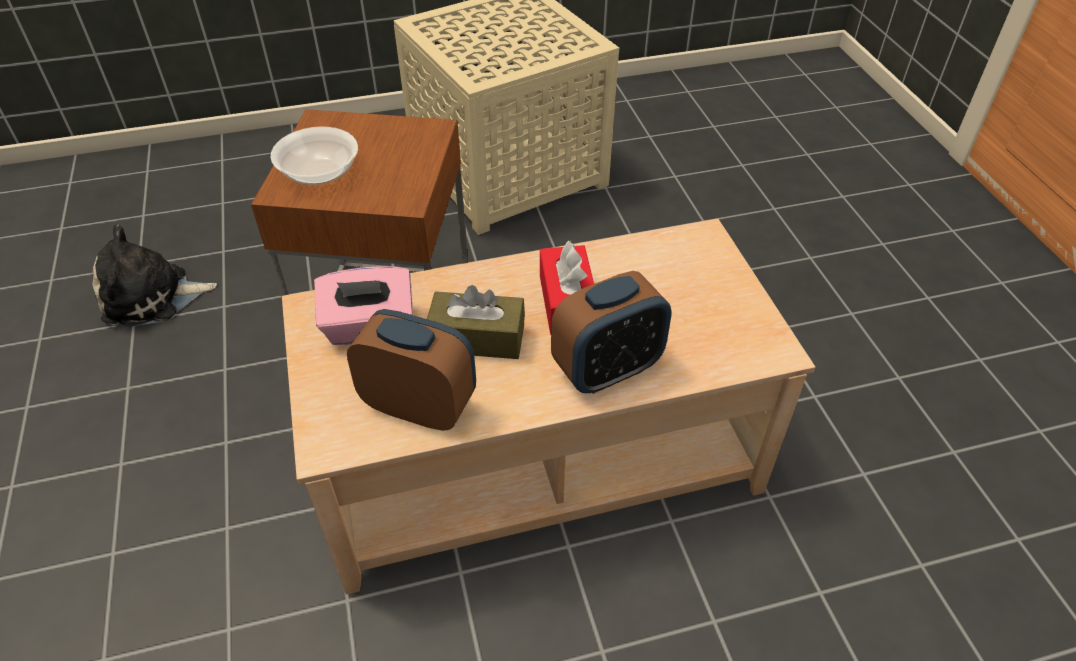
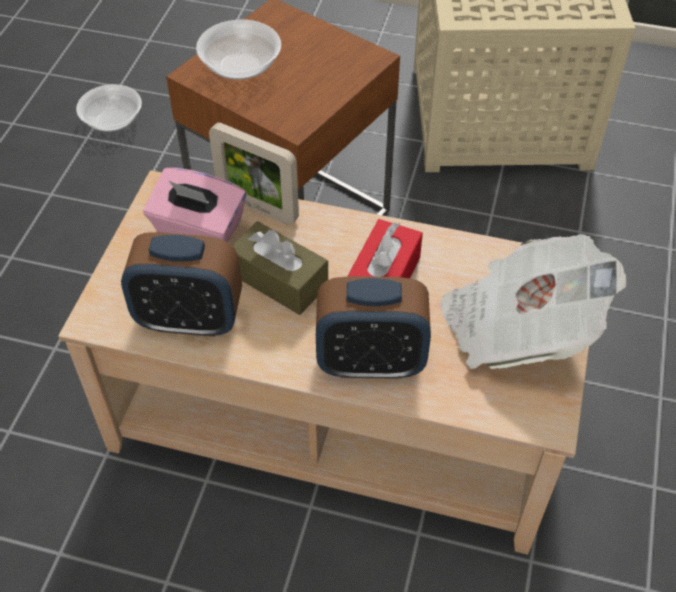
camera: 30 degrees right, 5 degrees up
(152, 297) = (112, 121): plush toy -> bowl
(411, 287) = (257, 207): none -> picture frame
(419, 406) = (189, 319): alarm clock -> alarm clock turned 135 degrees clockwise
(701, 292) = (519, 327): none -> newspaper

